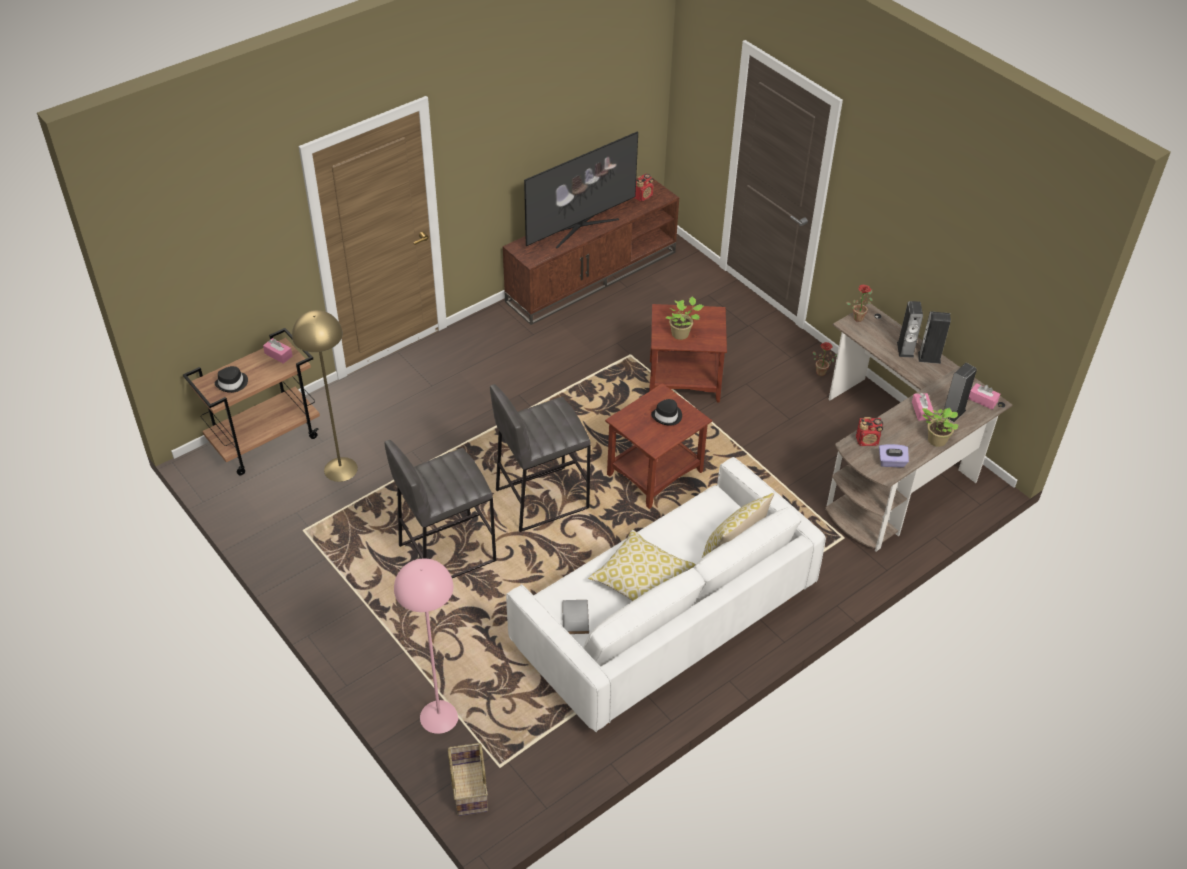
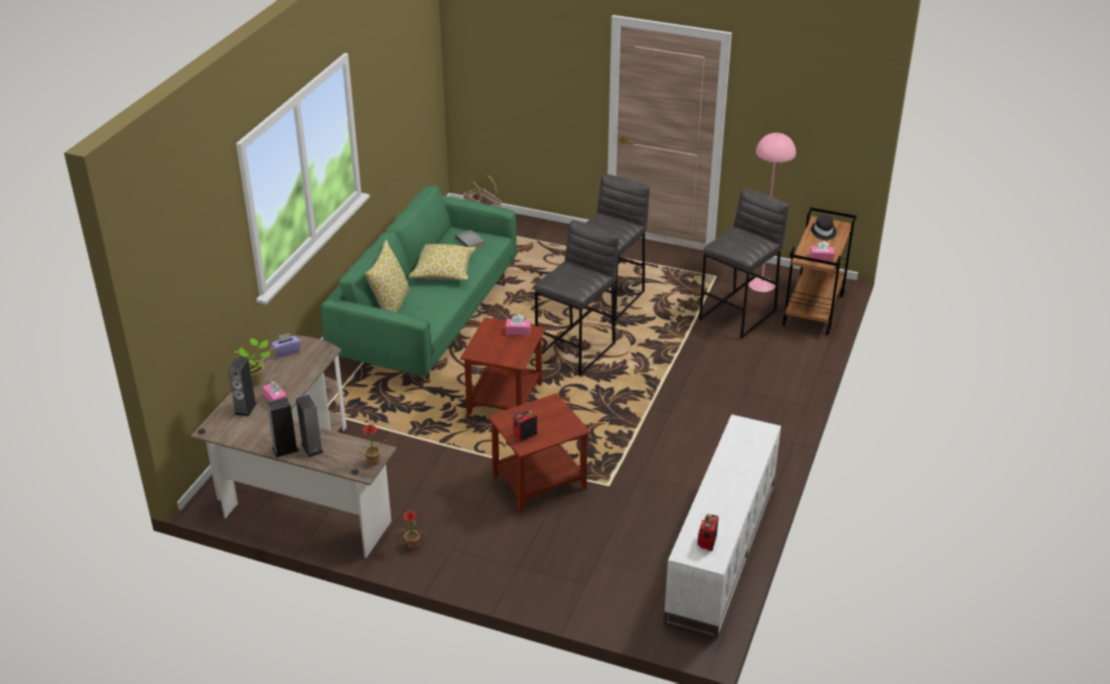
camera: 150 degrees right, 10 degrees down
(340, 469) = (739, 315): yellow floor lamp -> grey stool
(439, 716) = (528, 233): pink floor lamp -> pink floor lamp (761, 284)
(580, 227) = (732, 476): television -> none
(592, 275) = (722, 552): brown tv stand -> white tv stand
(663, 622) = (427, 317): white sofa -> green sofa
(667, 416) = (498, 347): black hat -> none
(681, 334) = (540, 414): potted plant -> none
(867, 441) = (314, 359): radio -> radio (524, 435)
(982, 400) = (220, 428): pink tissue box -> pink tissue box (518, 331)

